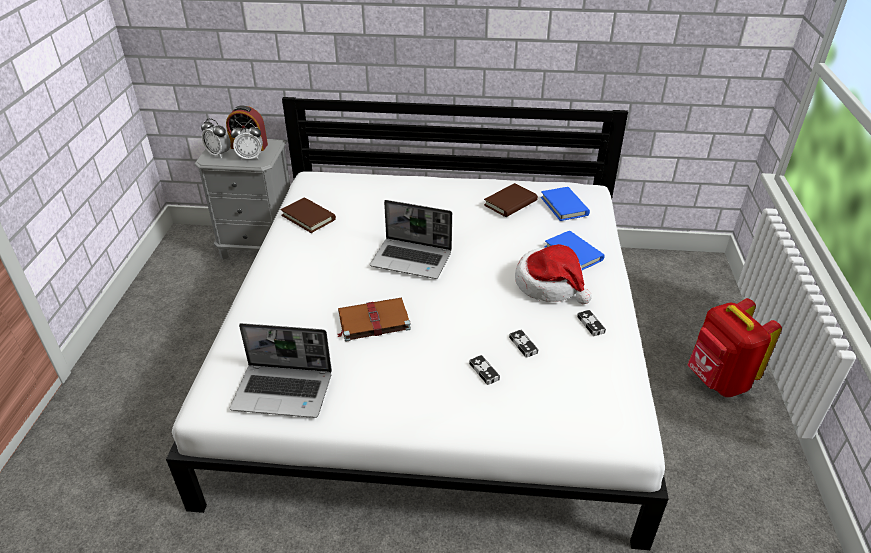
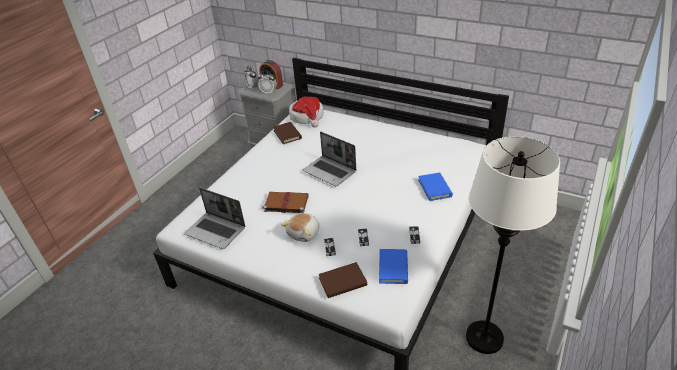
camera: 25 degrees right, 0 degrees up
(431, 359) = (304, 233): none -> plush toy
(510, 203) = (414, 147): brown book -> brown book (343, 282)
(550, 284) = (405, 205): hat -> hat (307, 117)
(564, 206) = (450, 155): blue book -> blue book (393, 268)
(704, 444) = (484, 338): none -> white floor lamp
(717, 380) = (522, 300): red backpack -> none

